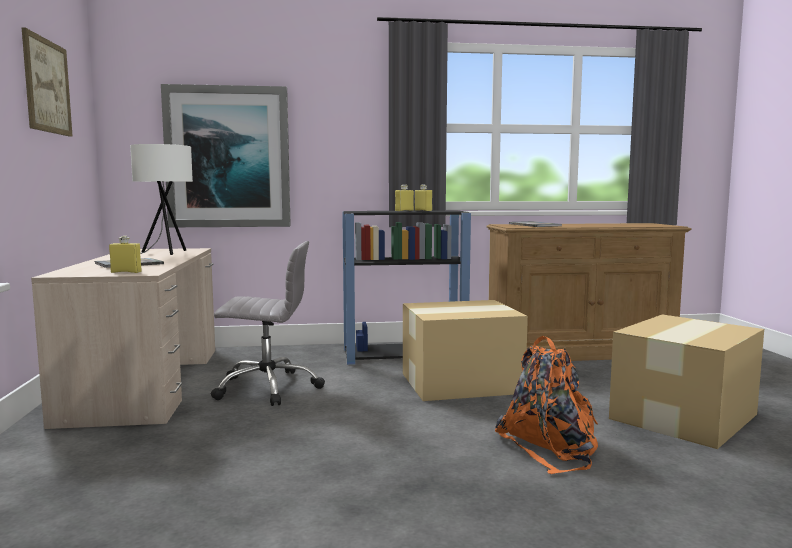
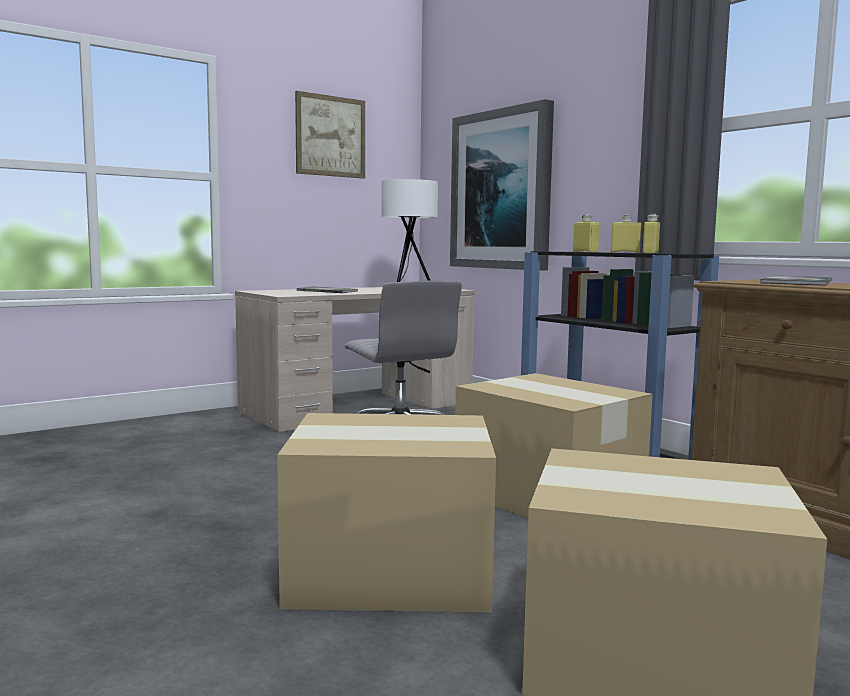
camera: 60 degrees right, 0 degrees up
(126, 272) = (282, 293): yellow bottle -> yellow bottle (585, 251)
(551, 446) = (387, 570): orange backpack -> cardboard box

